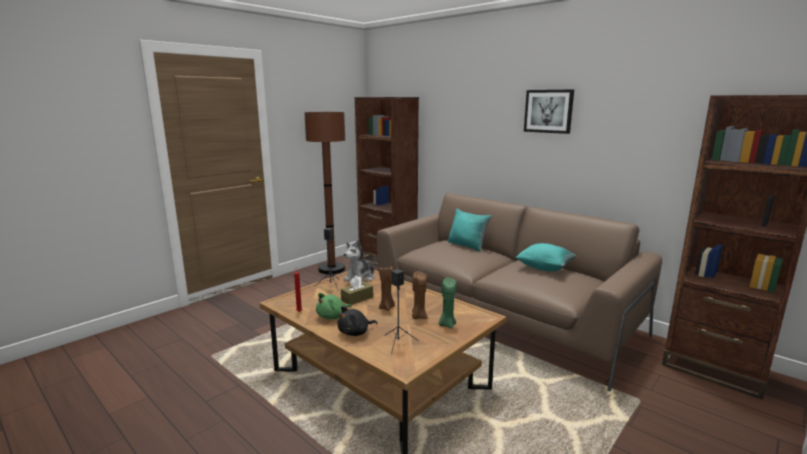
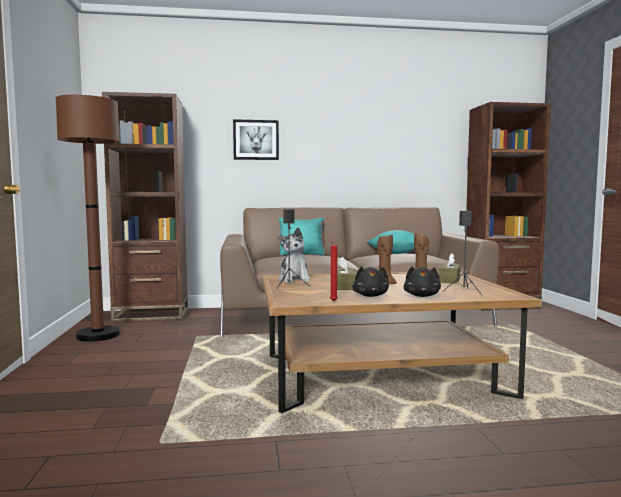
camera: 50 degrees left, 10 degrees down
(332, 316) = (370, 296): green plush toy -> black plush toy
(447, 324) = (449, 280): green candle -> brown tissue box
(548, 111) = (342, 120): picture -> picture (256, 140)

